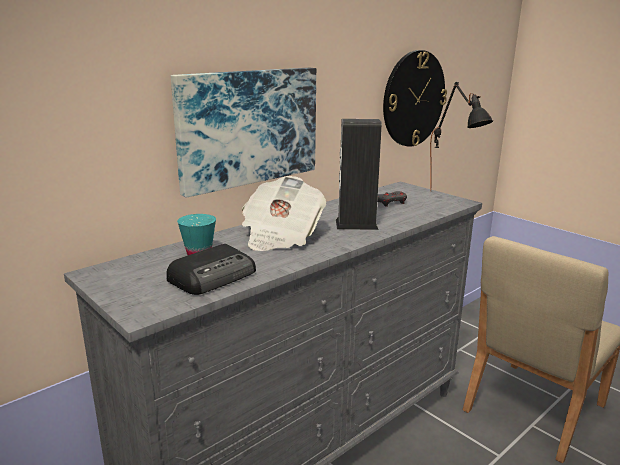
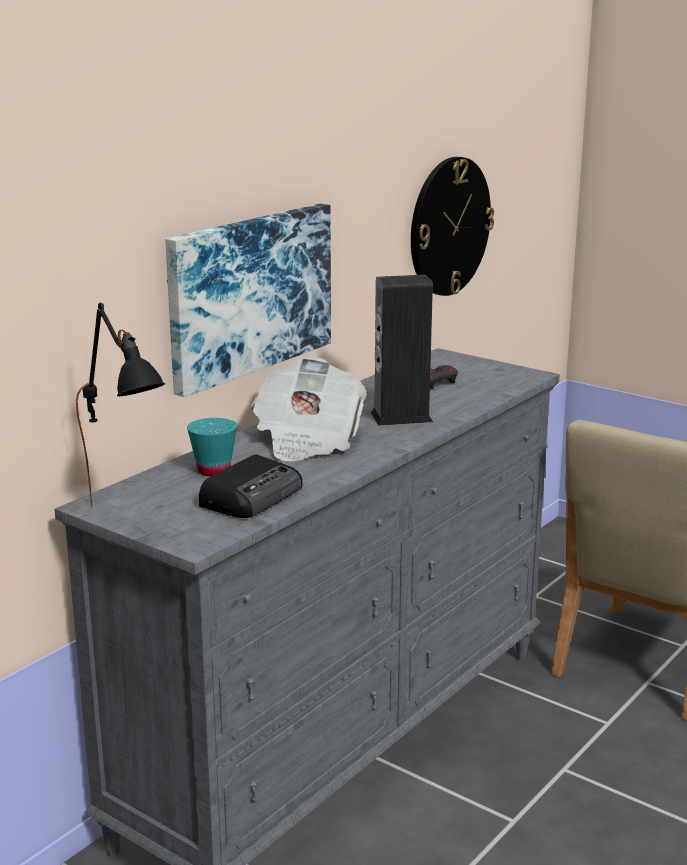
camera: 10 degrees left, 0 degrees up
(453, 197) = (518, 368): black table lamp -> black table lamp (127, 518)

